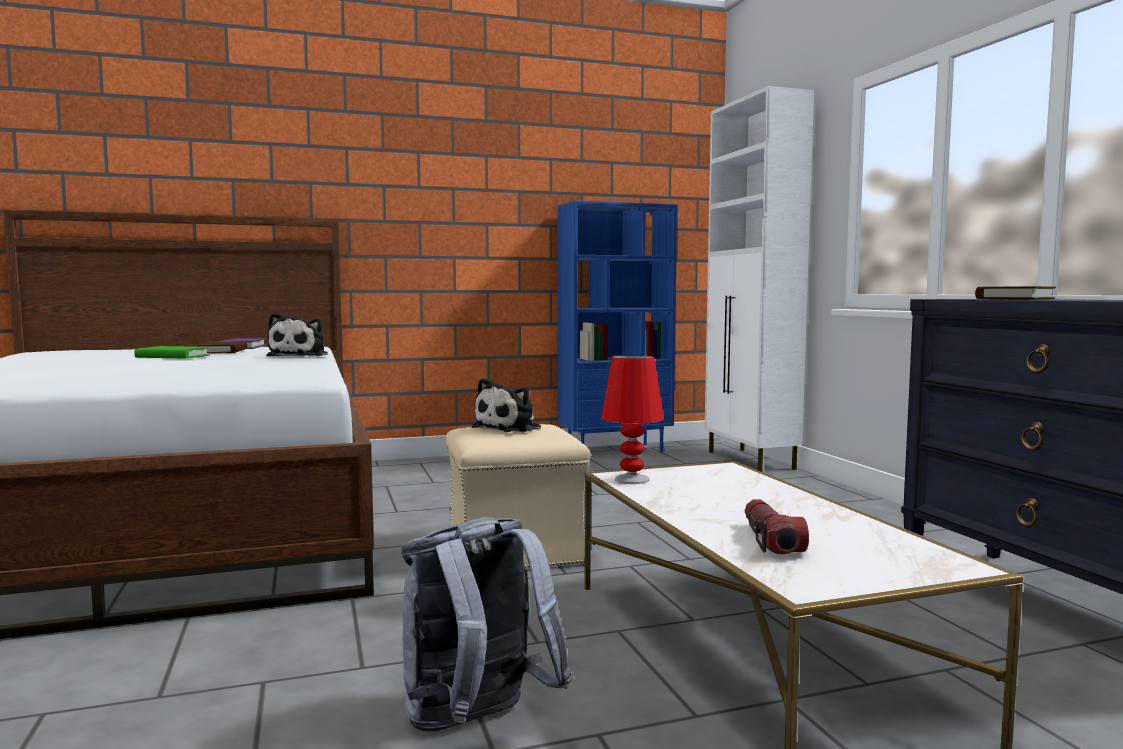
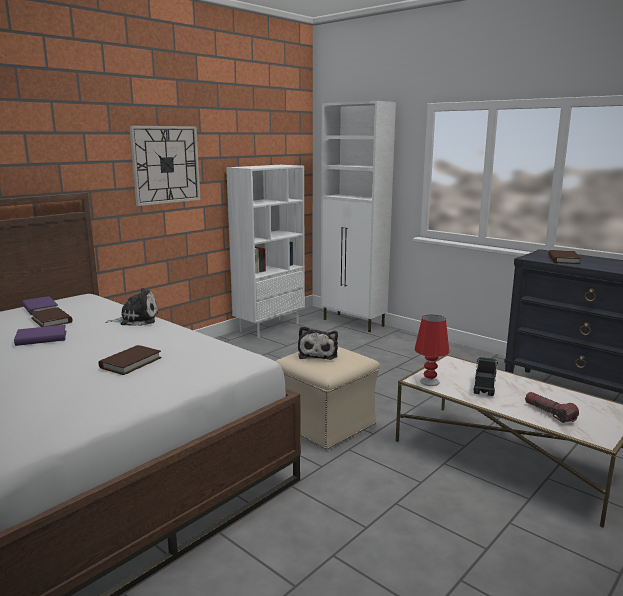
camera: 30 degrees left, 10 degrees up
(172, 356) = (41, 338): green book -> purple book
(186, 370) = (131, 362): none -> brown book
(300, 356) = (136, 319): plush toy -> plush toy turned 75 degrees counterclockwise
(460, 195) = (166, 164): none -> wall clock
(476, 724) = (460, 537): grey backpack -> none
(615, 450) = (269, 327): blue bookcase -> white bookcase
(722, 495) = (484, 384): none -> toy truck

